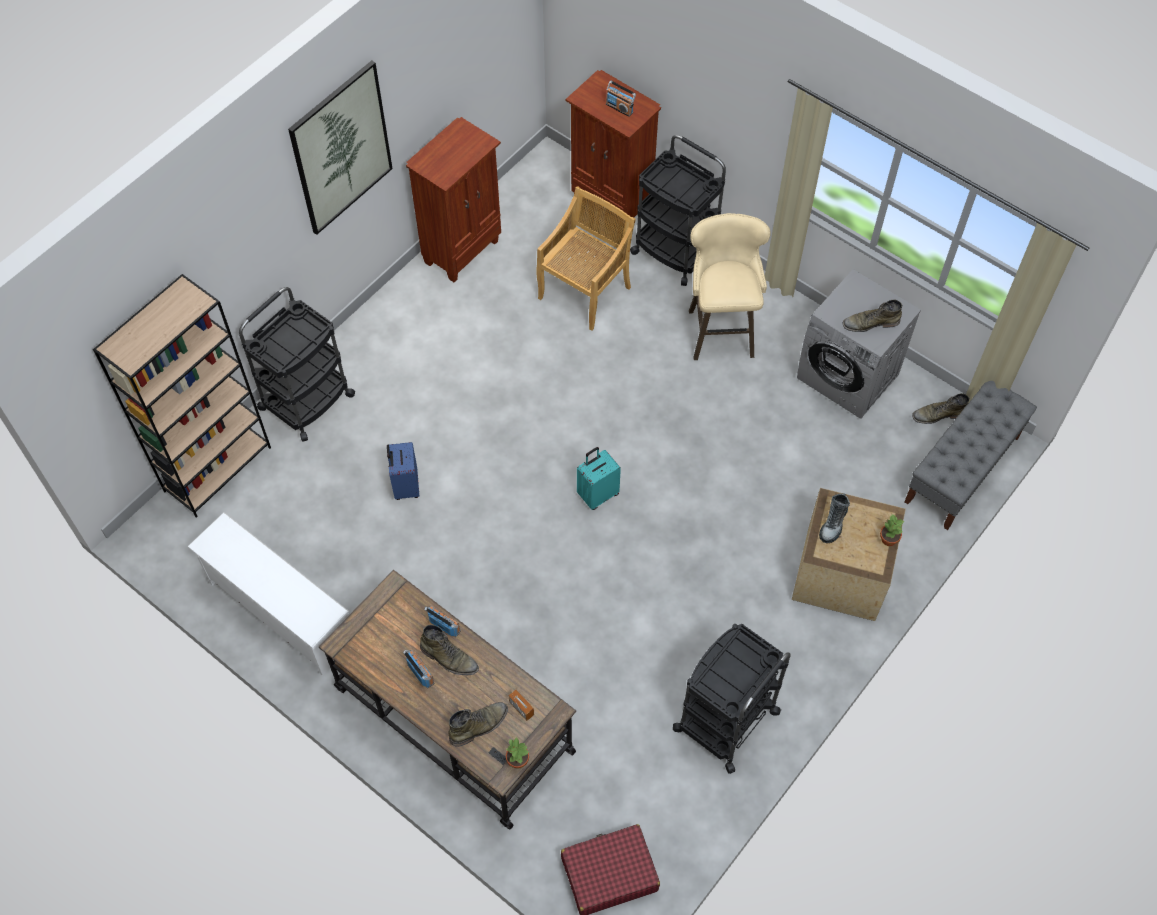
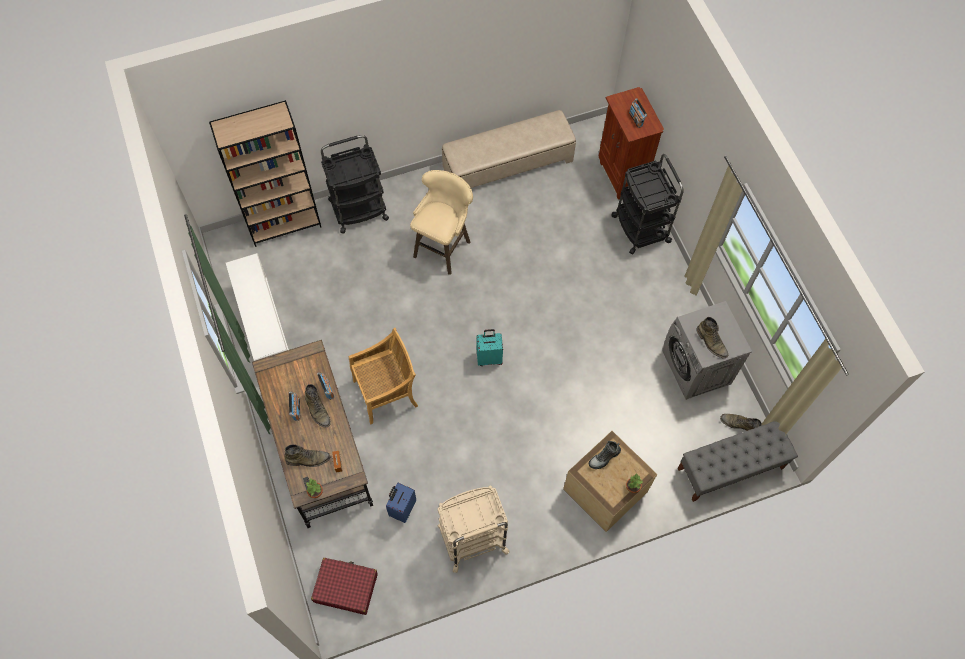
camera: 30 degrees right, 5 degrees up
(341, 148) = (430, 65): picture -> none
(405, 486) = (381, 291): blue suitcase -> blue suitcase (402, 508)
(463, 253) = (508, 163): brown cabinet -> beige bench
(585, 291) = (566, 226): beige chair -> beige chair (386, 392)
(720, 330) = (634, 294): beige stool -> beige stool (443, 247)
(725, 720) = (473, 538): black cart -> beige cart
(870, 323) = (711, 342): green boot -> green boot turned 150 degrees counterclockwise

